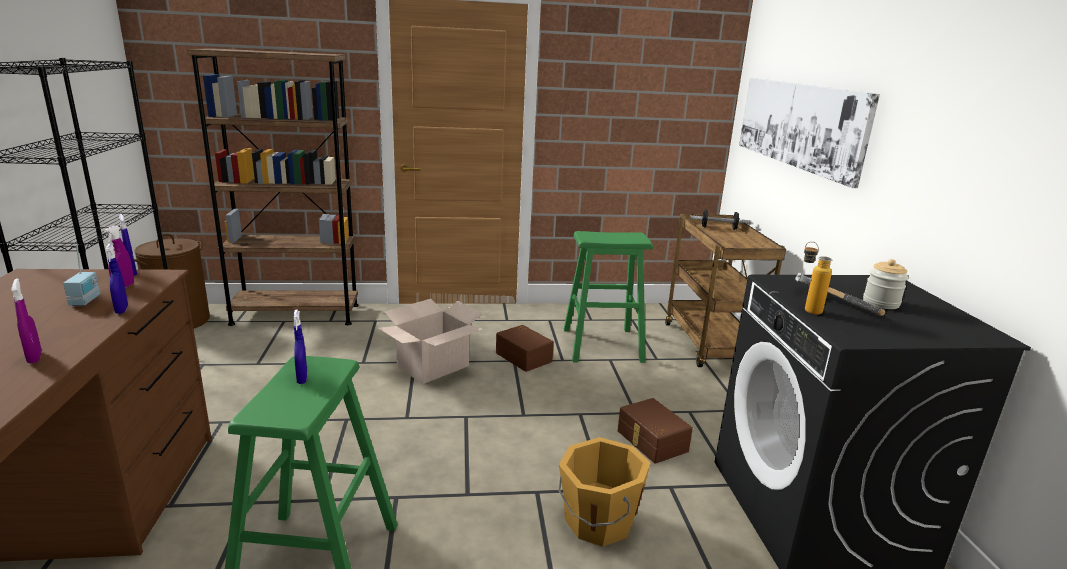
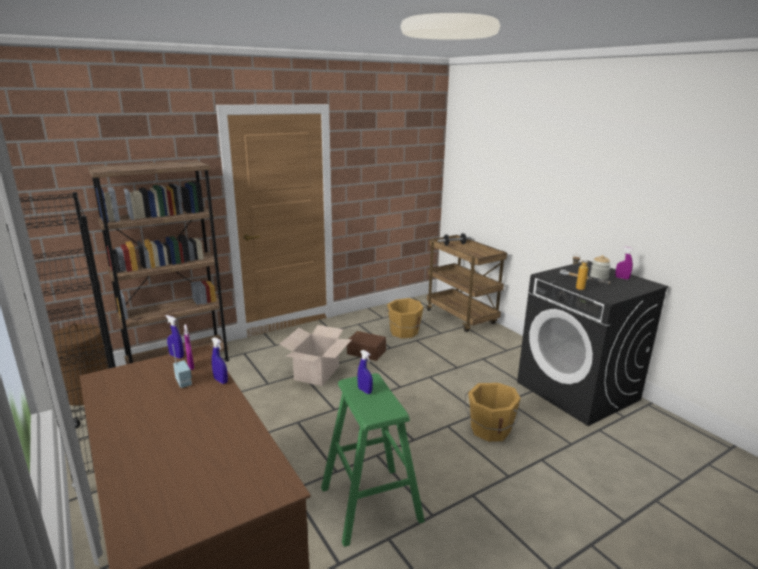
camera: 25 degrees left, 0 degrees up
(34, 357) = (226, 423): purple spray bottle -> purple spray bottle (622, 278)
(602, 345) = (404, 332): green stool -> orange bucket
(651, 441) = (478, 380): brown storage box -> none
(798, 124) = (501, 180): picture -> none

